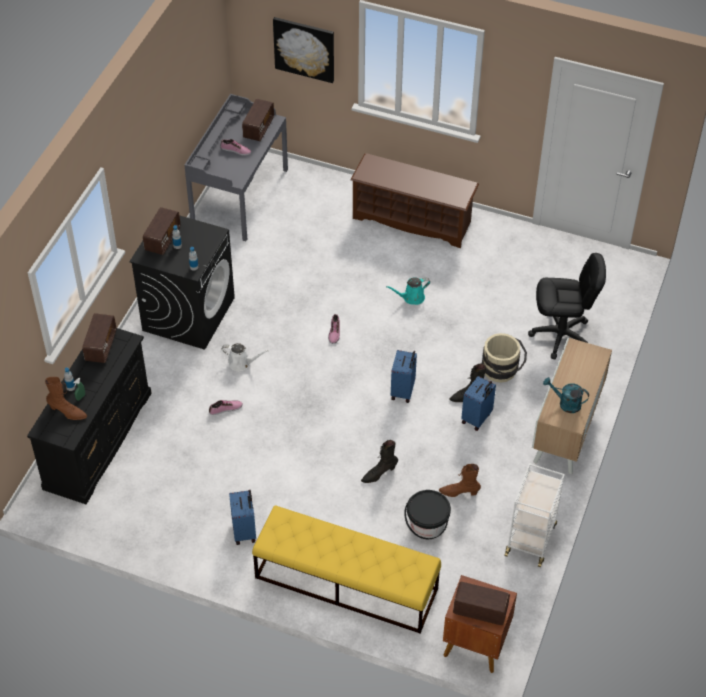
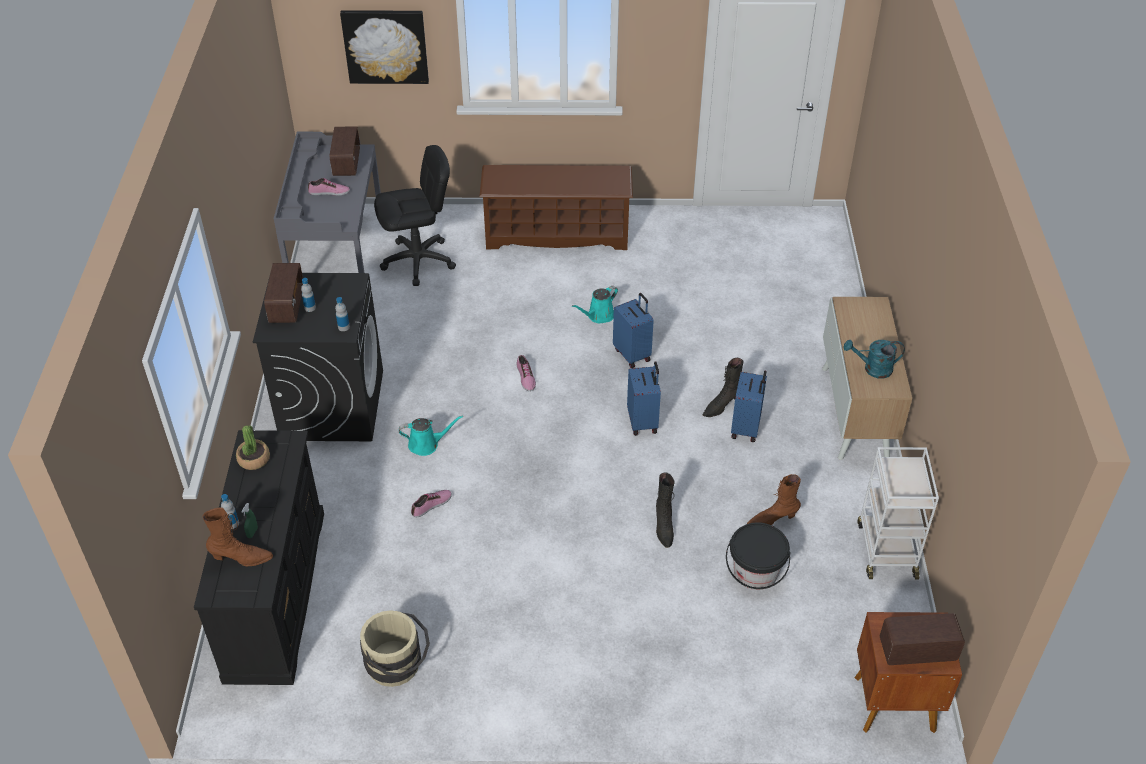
camera: 20 degrees left, 5 degrees down
(101, 346) = (254, 459): radio -> potted plant
(241, 363) = (426, 444): white watering can -> turquoise watering can
(245, 531) = (528, 652): blue suitcase -> blue suitcase (633, 354)
(345, 583) = (692, 678): yellow bench -> none
(379, 474) = (664, 527): black boot -> black boot turned 45 degrees counterclockwise
(502, 371) = (746, 368): beige bucket -> beige bucket (398, 666)
(561, 335) = (790, 312): black office chair -> black office chair (418, 261)

